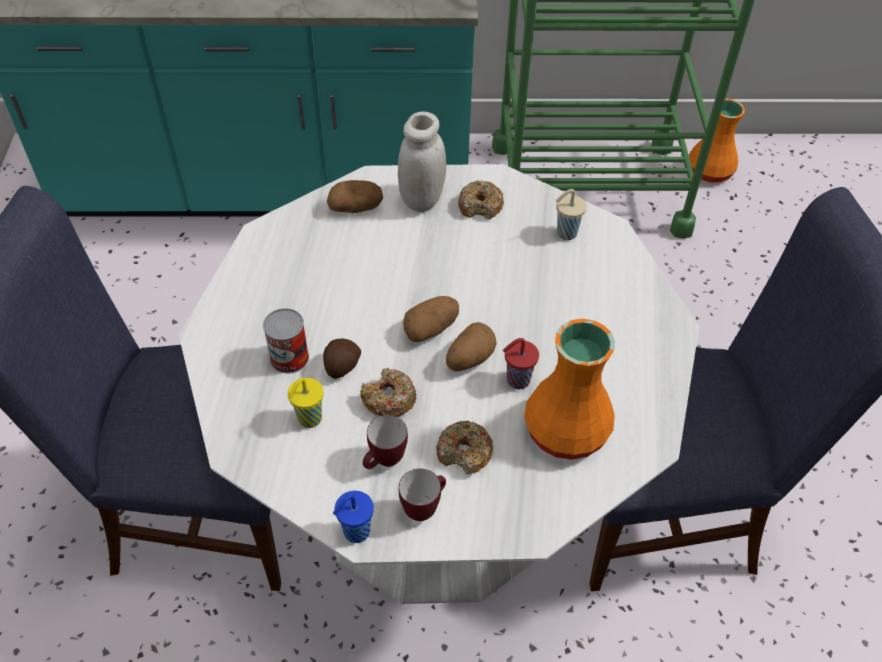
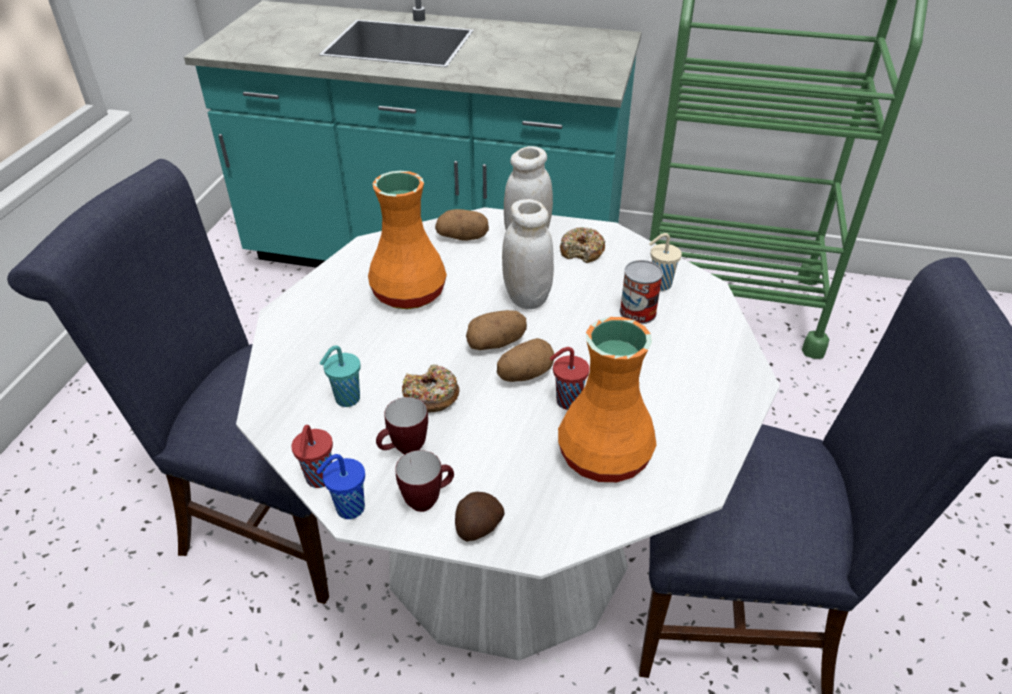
camera: 15 degrees right, 10 degrees down
(289, 358) = (351, 345): can -> can (637, 312)
(308, 419) = (346, 399): yellow cup -> turquoise cup
(316, 509) = (319, 479): none -> red cup
(341, 367) = (396, 361): potato -> potato (477, 528)
(443, 271) = (527, 298): none -> white jar
(464, 452) = (489, 457): donut -> none
(709, 170) = (853, 304): orange vase -> orange vase (409, 292)

